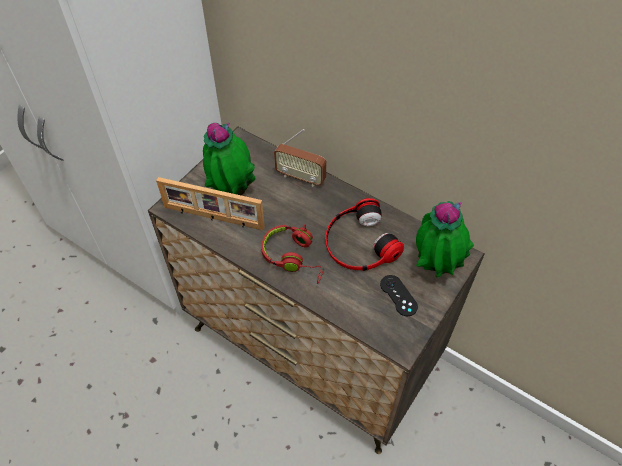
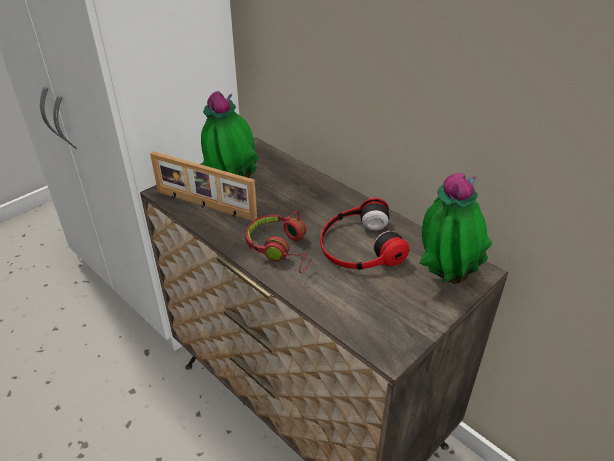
camera: 10 degrees right, 15 degrees down
(300, 177) = (308, 182): radio -> none
(398, 295) = (395, 300): black game controller -> none

